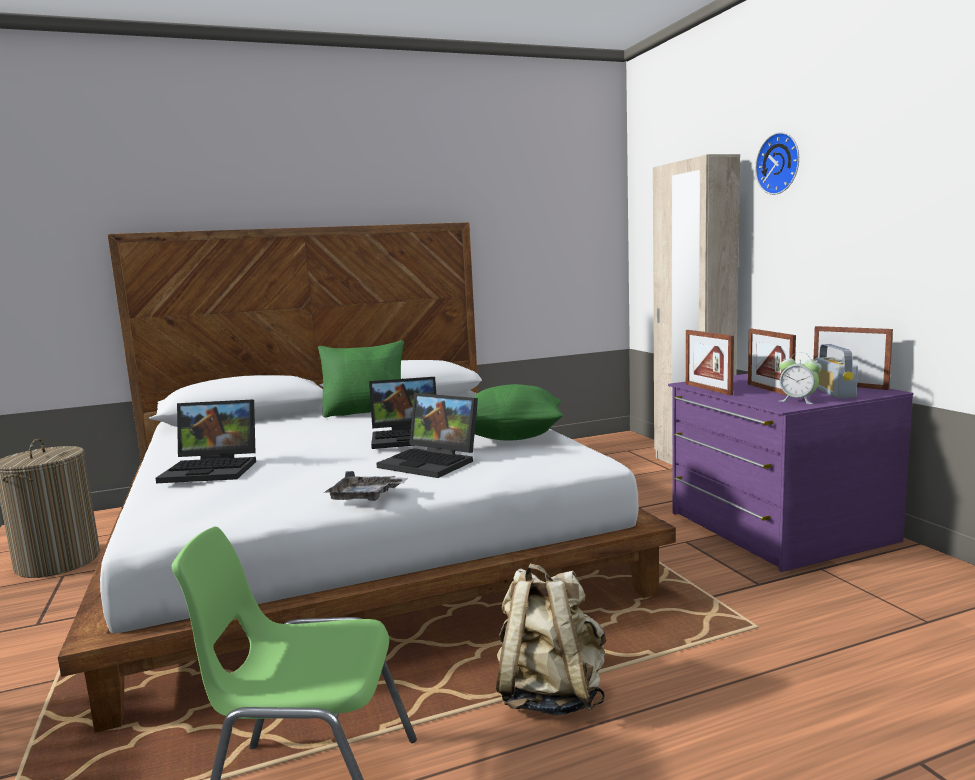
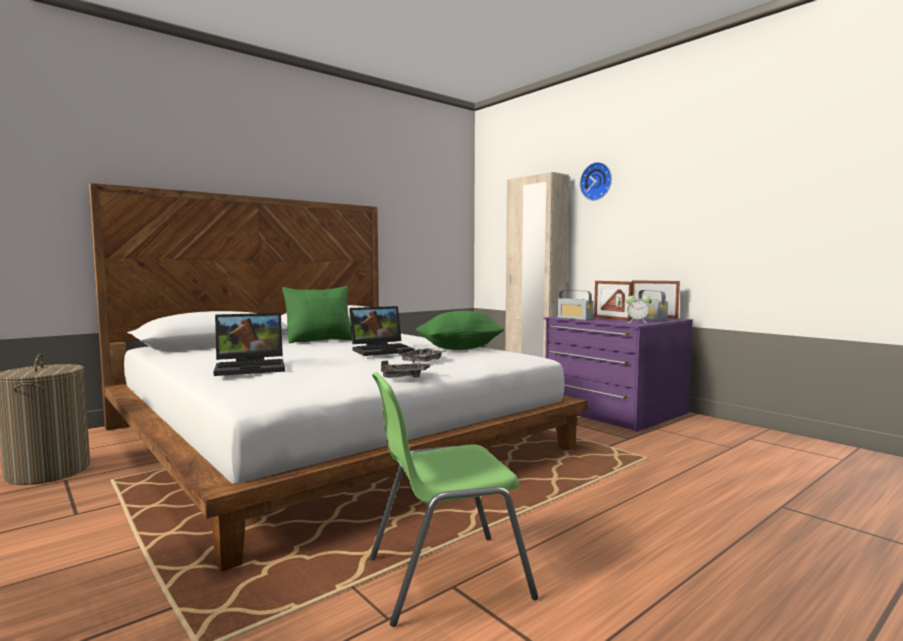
camera: 20 degrees left, 5 degrees down
(432, 462) = (423, 361): laptop -> grey tray
(550, 694) = (556, 504): beige backpack -> none
(708, 389) = (574, 319): picture frame -> radio

